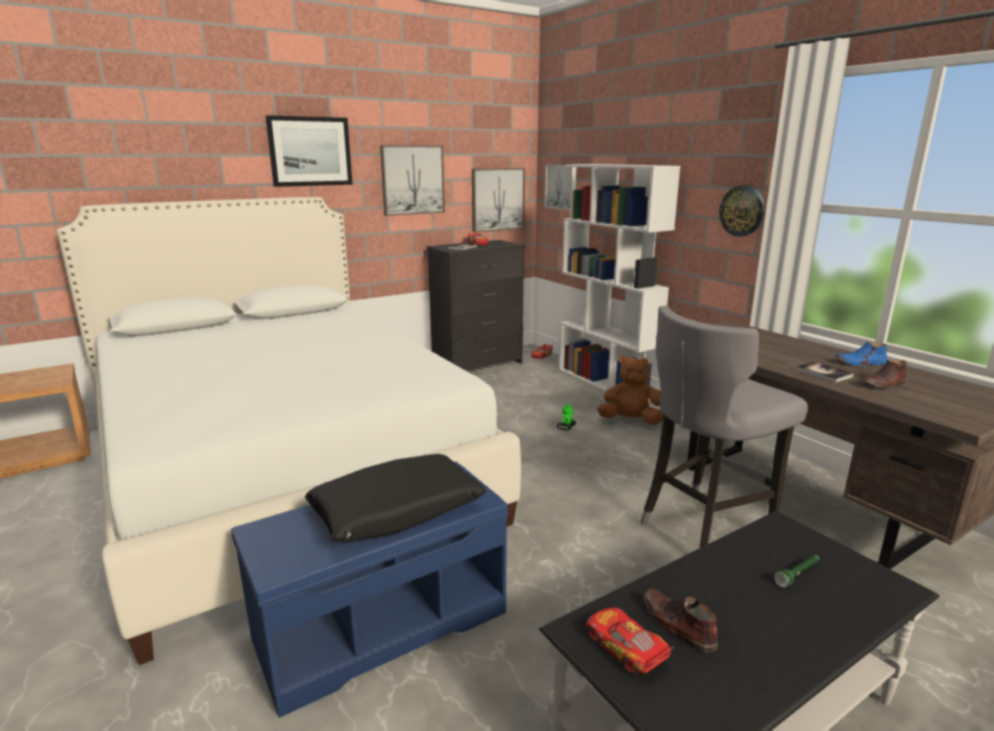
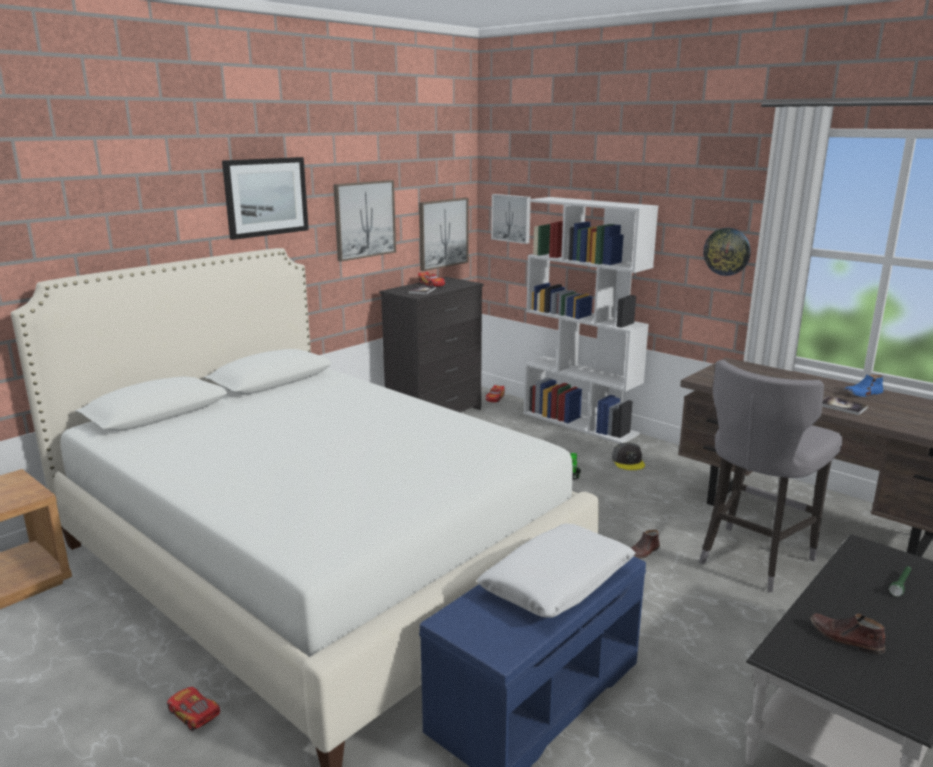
camera: 15 degrees left, 0 degrees up
(397, 511) = (558, 583): black pillow -> white pillow
(625, 648) = (822, 663): toy car -> toy car (194, 714)
(630, 421) = (628, 462): brown plush toy -> grey cap
(884, 384) = (894, 413): brown shoe -> brown shoe (643, 552)

